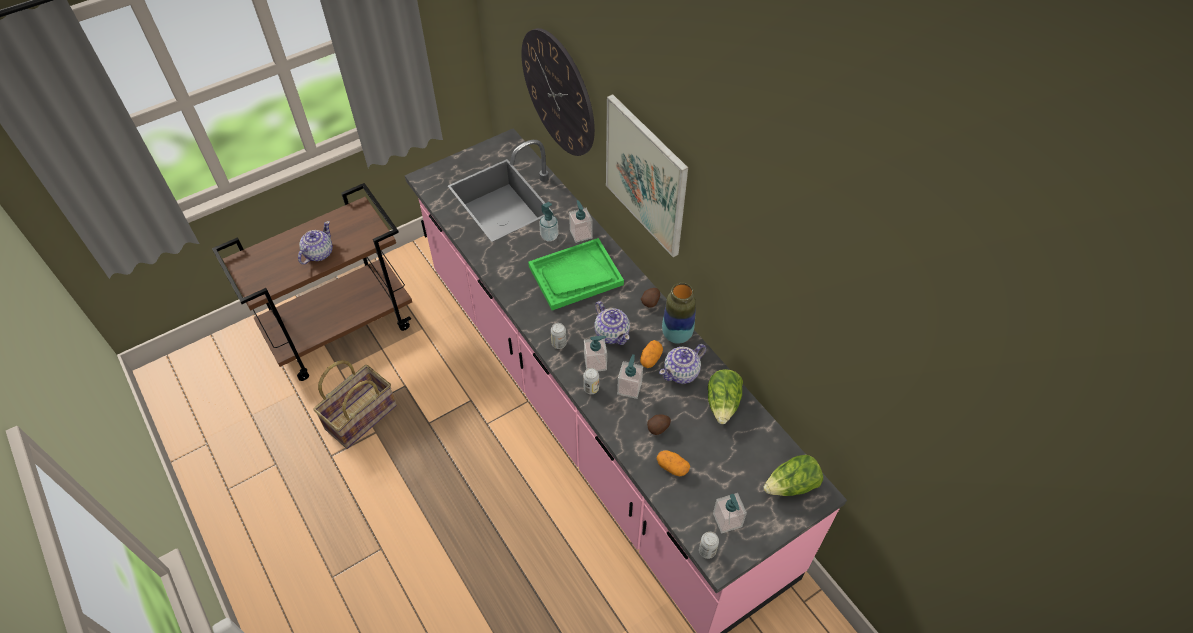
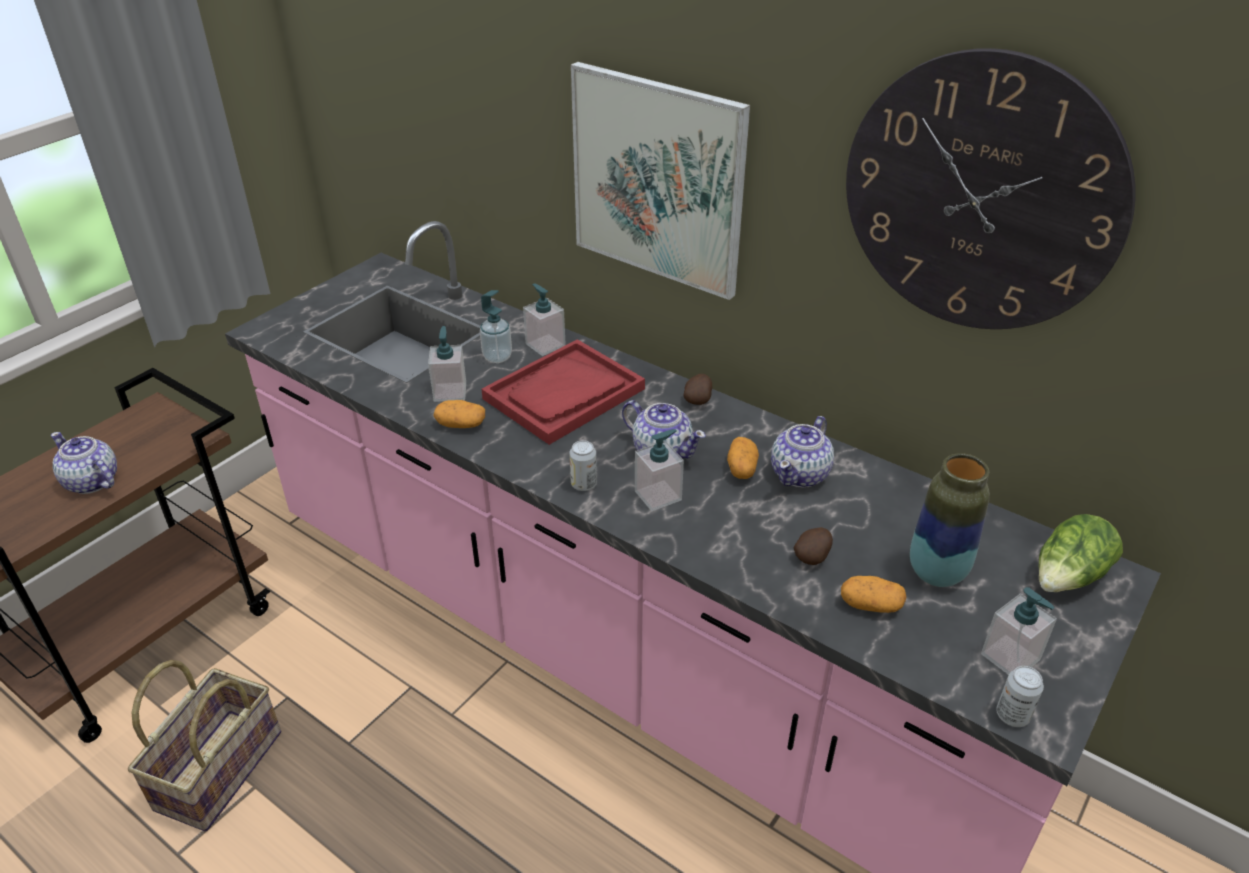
camera: 20 degrees left, 15 degrees down
(318, 253) = (92, 482): teapot -> teapot turned 60 degrees counterclockwise
(509, 282) = (461, 425): none -> potato
(558, 93) = (464, 133): wall clock -> wall clock (980, 196)
(575, 276) = (564, 394): green tray -> red tray
(591, 388) = (671, 531): can -> none
(629, 388) = (732, 514): soap dispenser -> soap dispenser (450, 392)
(677, 335) = (762, 430): vase -> vase (936, 573)
(723, 403) = (889, 497): lettuce -> none

